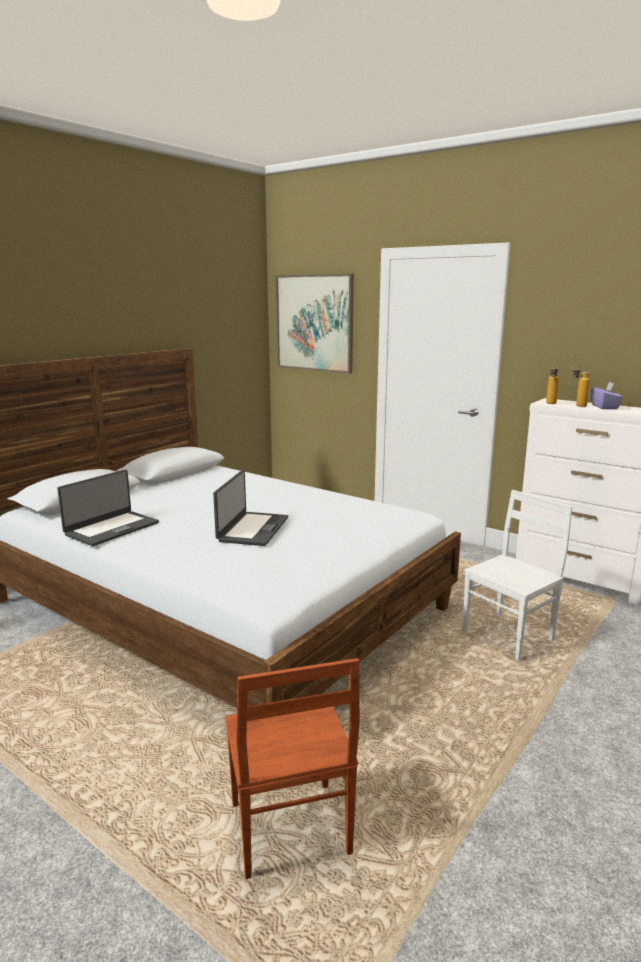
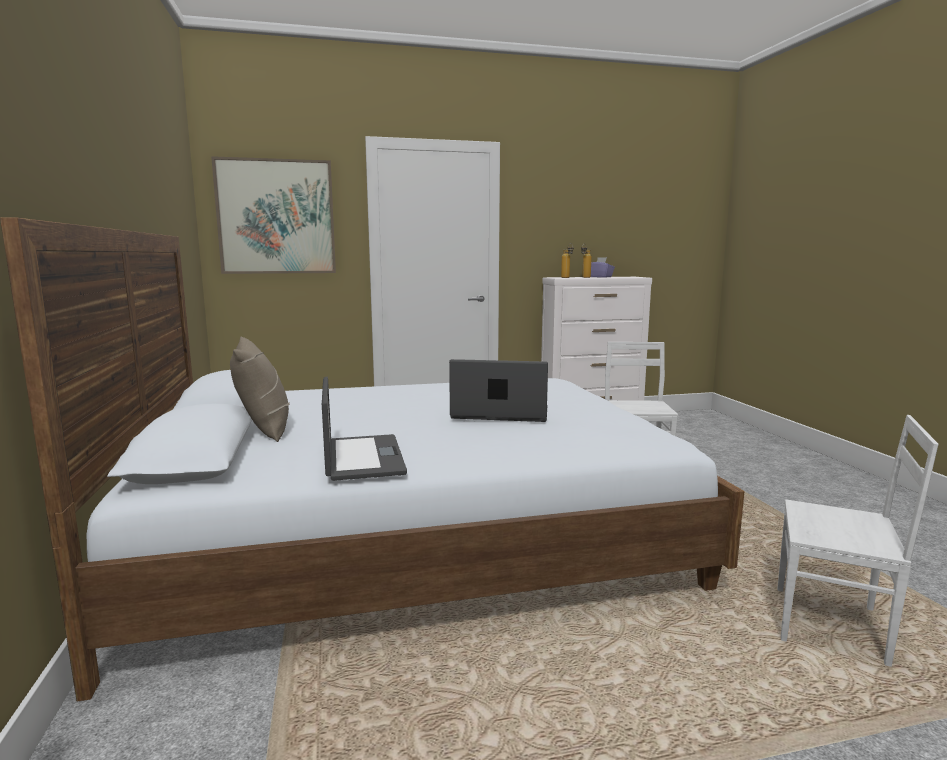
camera: 50 degrees left, 5 degrees down
(140, 494) = (264, 429): none -> beige pillow
(252, 529) = (500, 414): laptop -> laptop turned 45 degrees counterclockwise
(288, 831) = (831, 626): brown chair -> white chair

